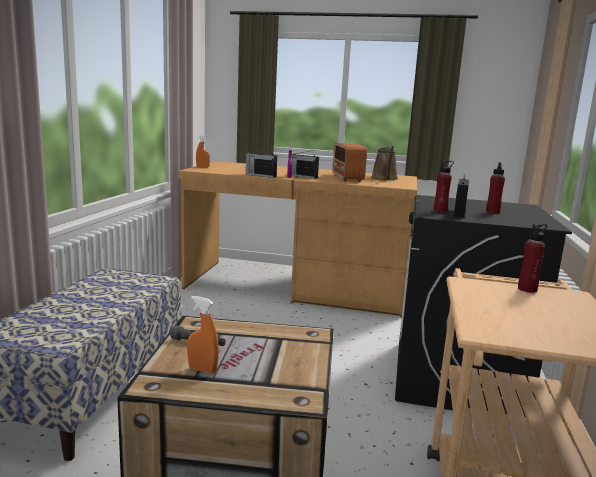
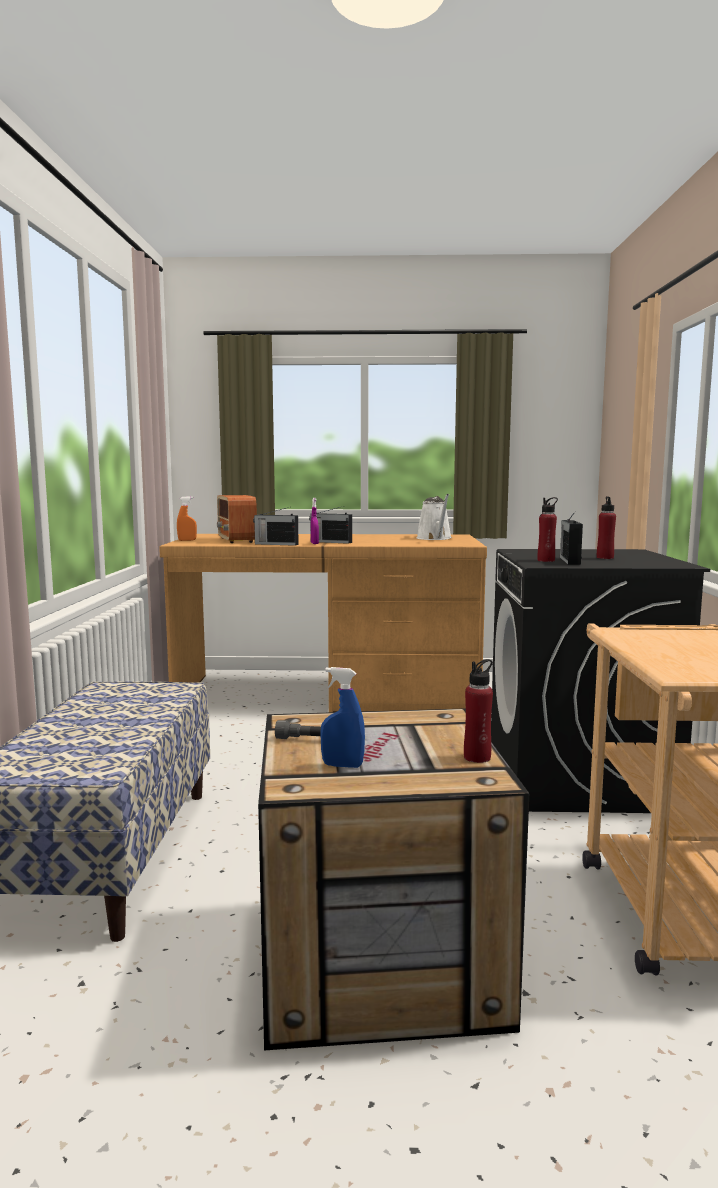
camera: 10 degrees left, 5 degrees down
(202, 370) = (342, 765): orange spray bottle -> blue spray bottle
(347, 178) = (389, 540): radio -> radio (237, 540)
(384, 179) = (435, 538): brown watering can -> white watering can
(527, 289) = (689, 633): red bottle -> red bottle (477, 757)

